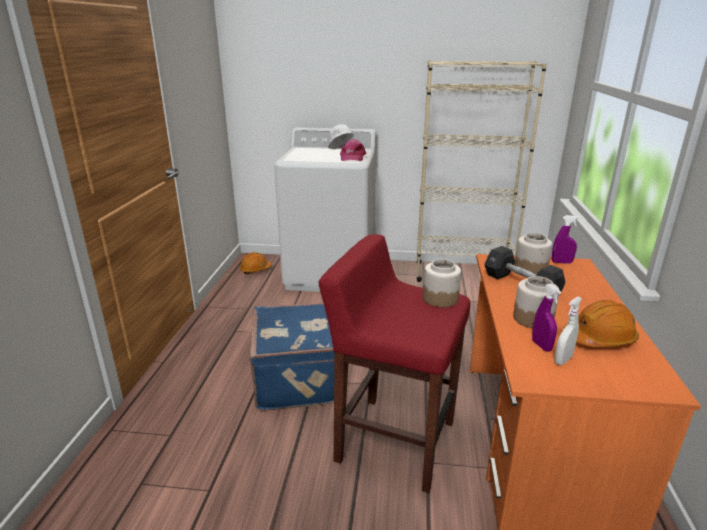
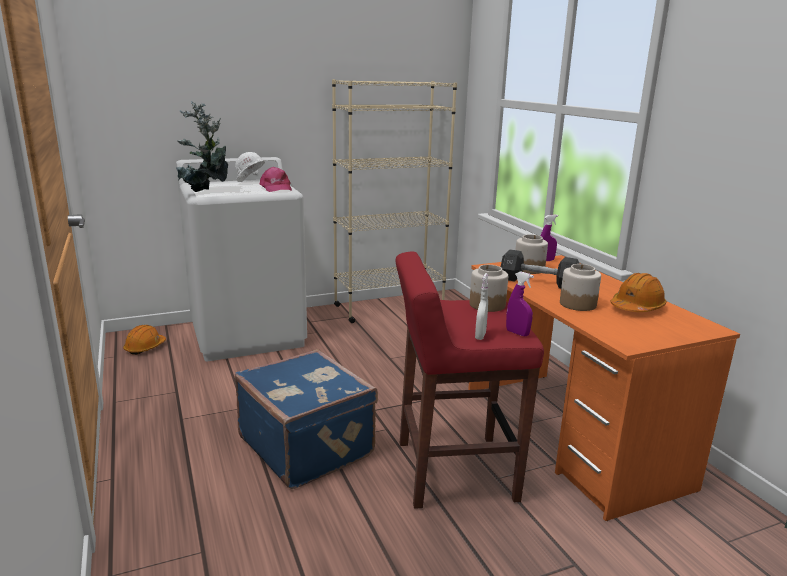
camera: 30 degrees left, 5 degrees down
(294, 157) = (206, 192): none -> potted plant
(541, 346) = (607, 321): purple spray bottle -> purple spray bottle (517, 333)
(563, 360) = (632, 327): white spray bottle -> white spray bottle (480, 336)

